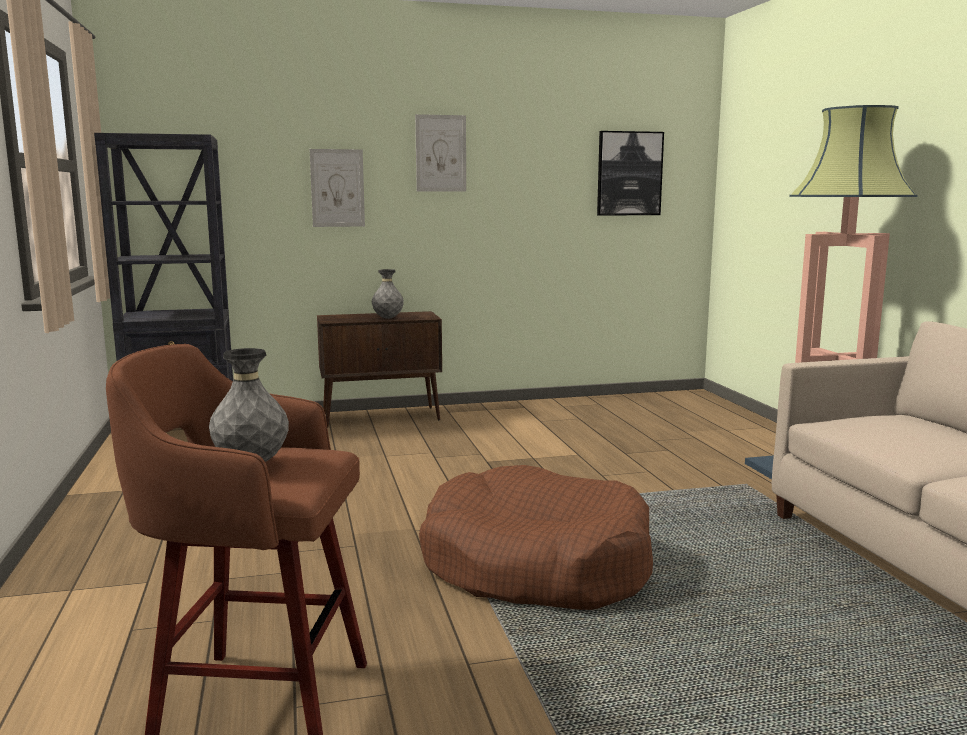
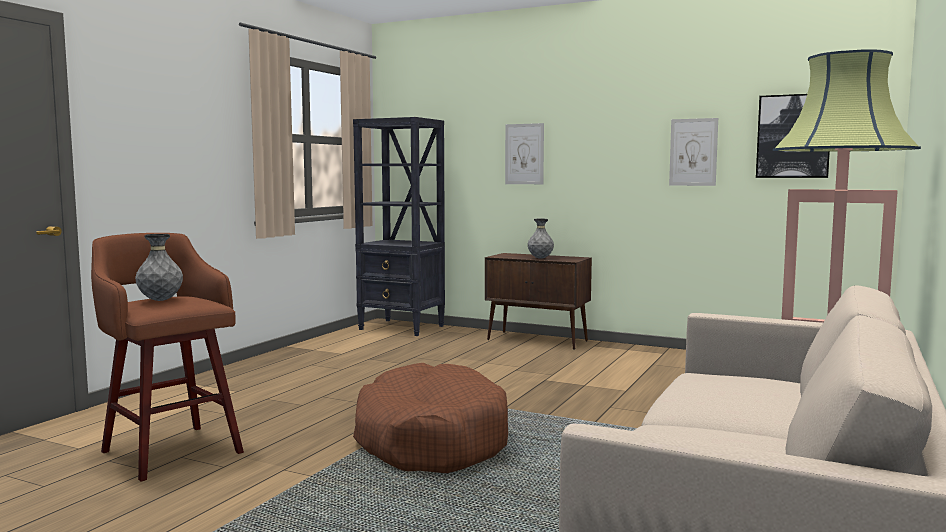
camera: 40 degrees right, 5 degrees down
(441, 153) = (606, 124): picture -> picture (693, 152)

